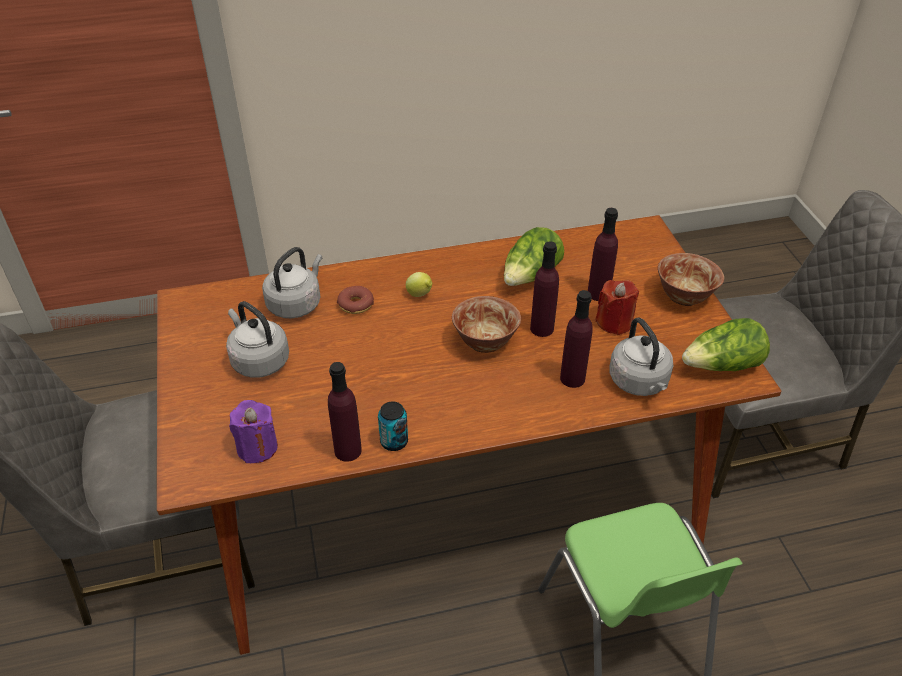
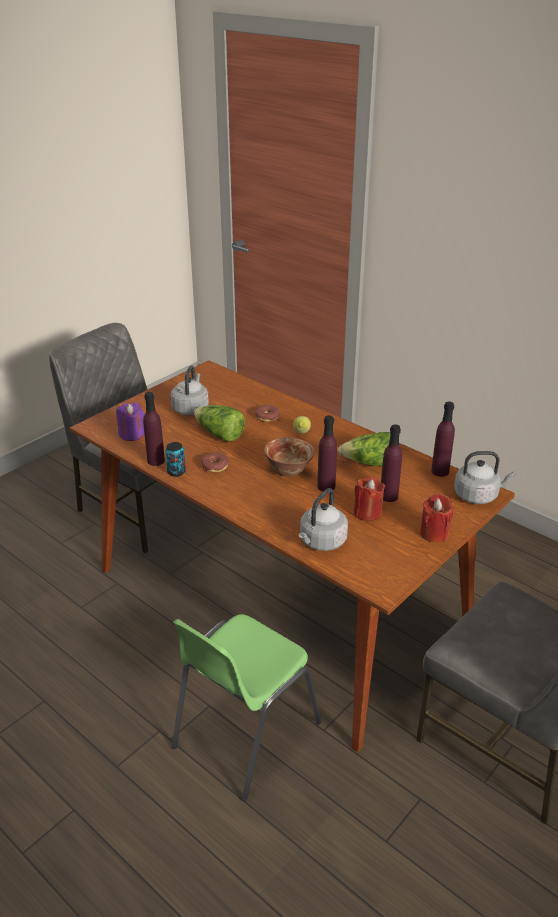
camera: 55 degrees right, 10 degrees down
(296, 303) = (245, 400): grey kettle -> grey kettle (478, 495)
(416, 399) = (215, 466): none -> donut
(572, 378) = (294, 514): purple bottle -> purple bottle (440, 471)
(684, 296) = (434, 533): bowl -> red candle
(722, 365) = (381, 573): lettuce -> lettuce (219, 434)

